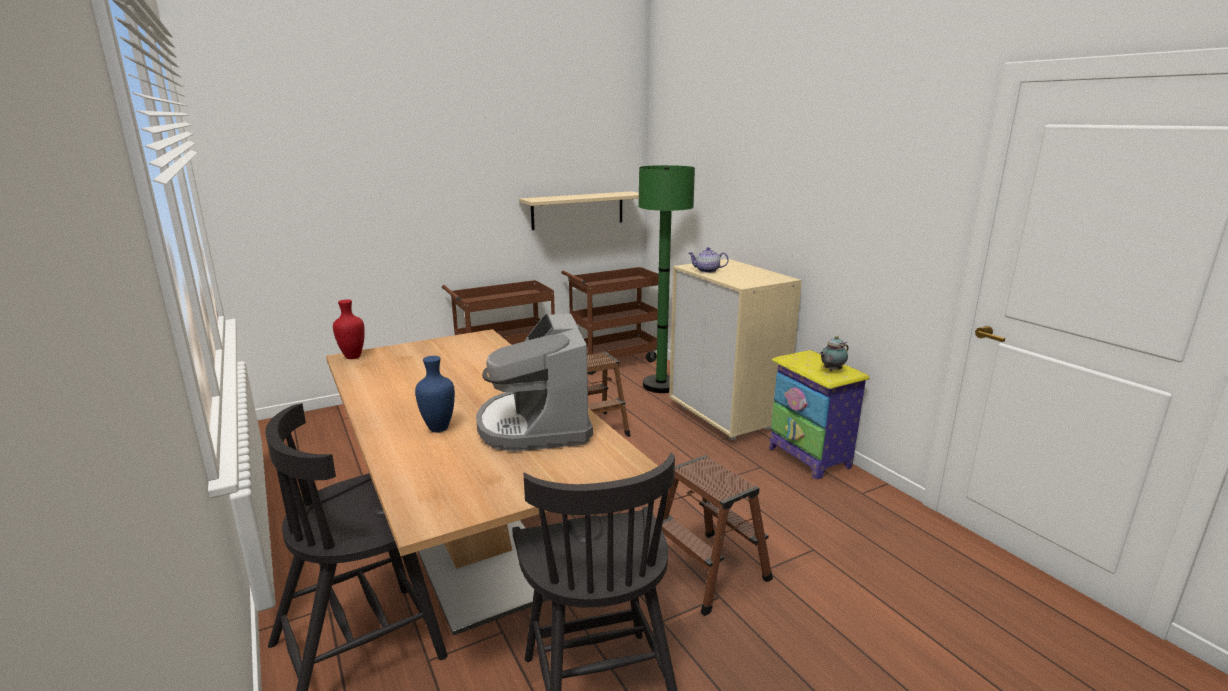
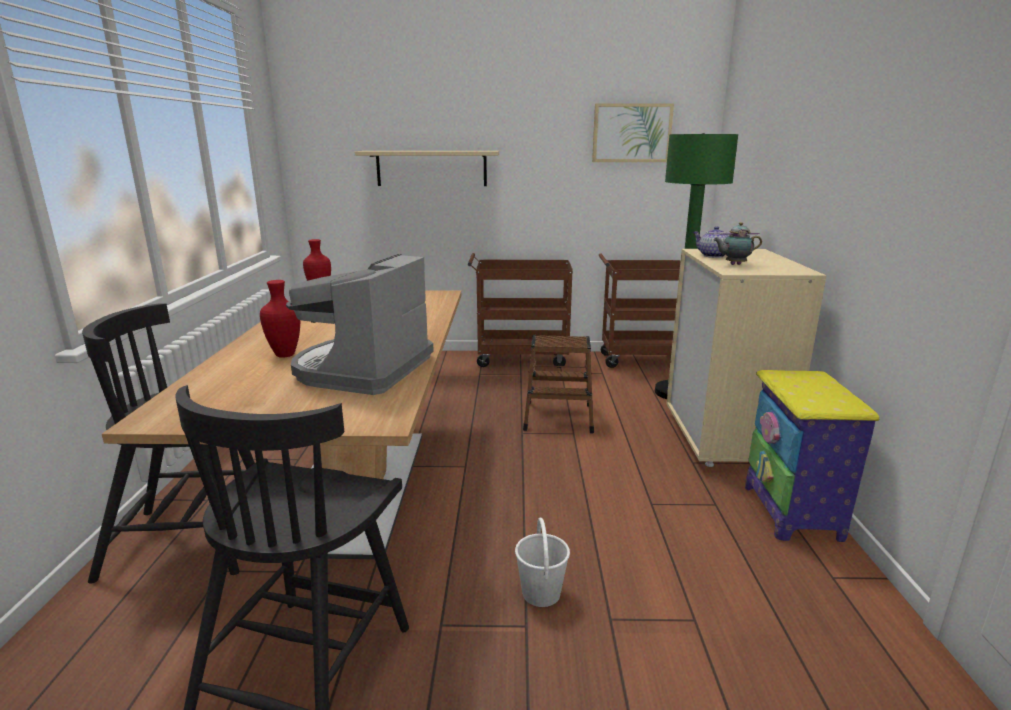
camera: 30 degrees right, 0 degrees up
(438, 428) = (285, 354): blue vase -> red vase
(578, 210) = (625, 189): beige shelf -> beige shelf (431, 168)
(579, 159) = (631, 133): none -> picture
(708, 571) = (541, 593): brown step ladder -> white bucket
(831, 370) = (824, 398): teapot -> teapot (733, 264)

